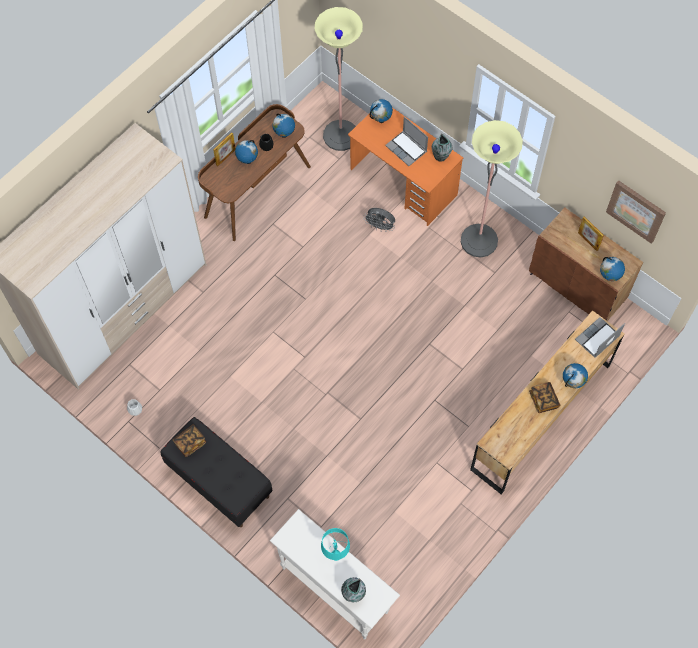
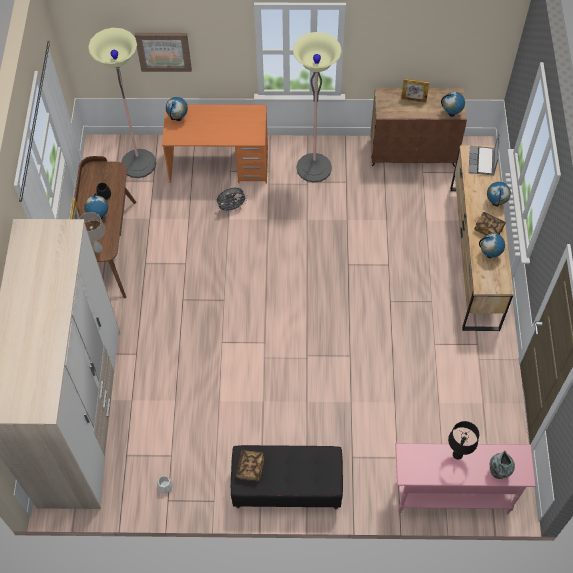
camera: 40 degrees left, 5 degrees down
(224, 186) = (98, 248): none -> beige table lamp
(284, 134) = (111, 178): globe -> globe (489, 255)
(334, 589) = (451, 495): white console table -> pink console table
(336, 555) = (457, 454): turquoise table lamp -> black table lamp
(407, 149) = (218, 126): laptop -> none
(440, 156) = (249, 114): vase -> none
(636, 211) = (446, 43): picture -> picture (163, 51)

